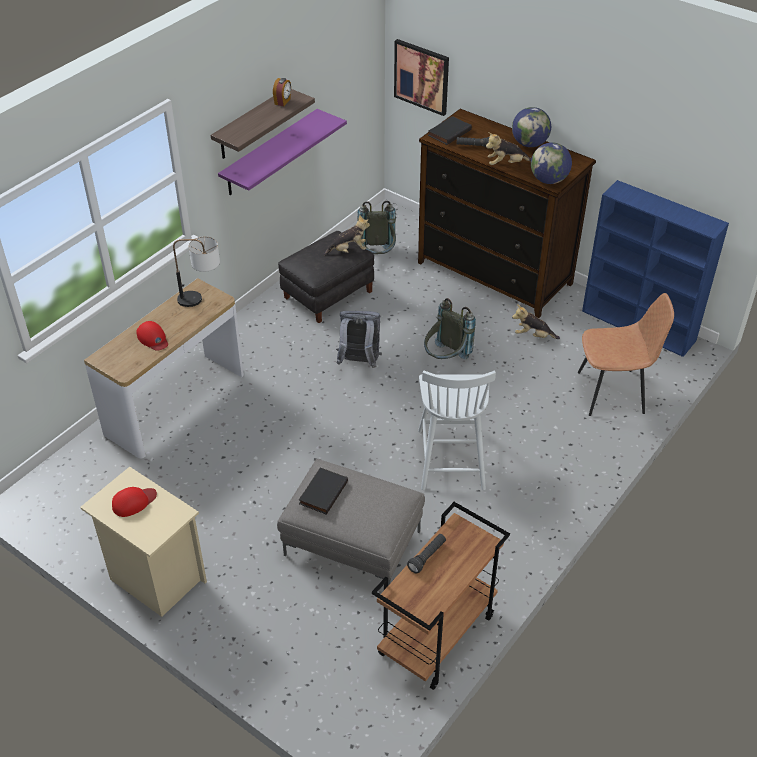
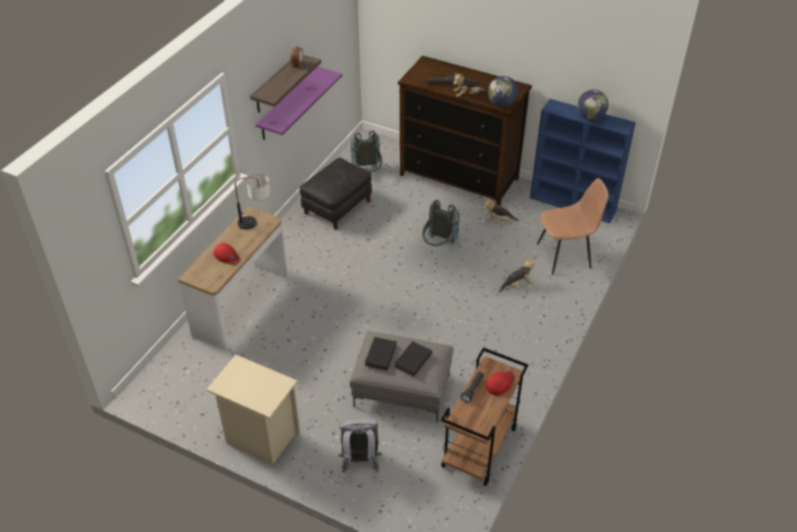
camera: 10 degrees left, 0 degrees up
(134, 502) = (246, 380): red cap -> red cap (500, 383)
(348, 250) = (351, 172): plush toy -> plush toy (517, 285)
(359, 362) = (374, 256): grey backpack -> grey backpack (360, 461)
(422, 76) = (390, 34): picture -> none
(449, 132) = (419, 75): black book -> black book (412, 359)
(451, 457) = (459, 318): white chair -> none
(529, 144) = (480, 78): globe -> globe (590, 117)

